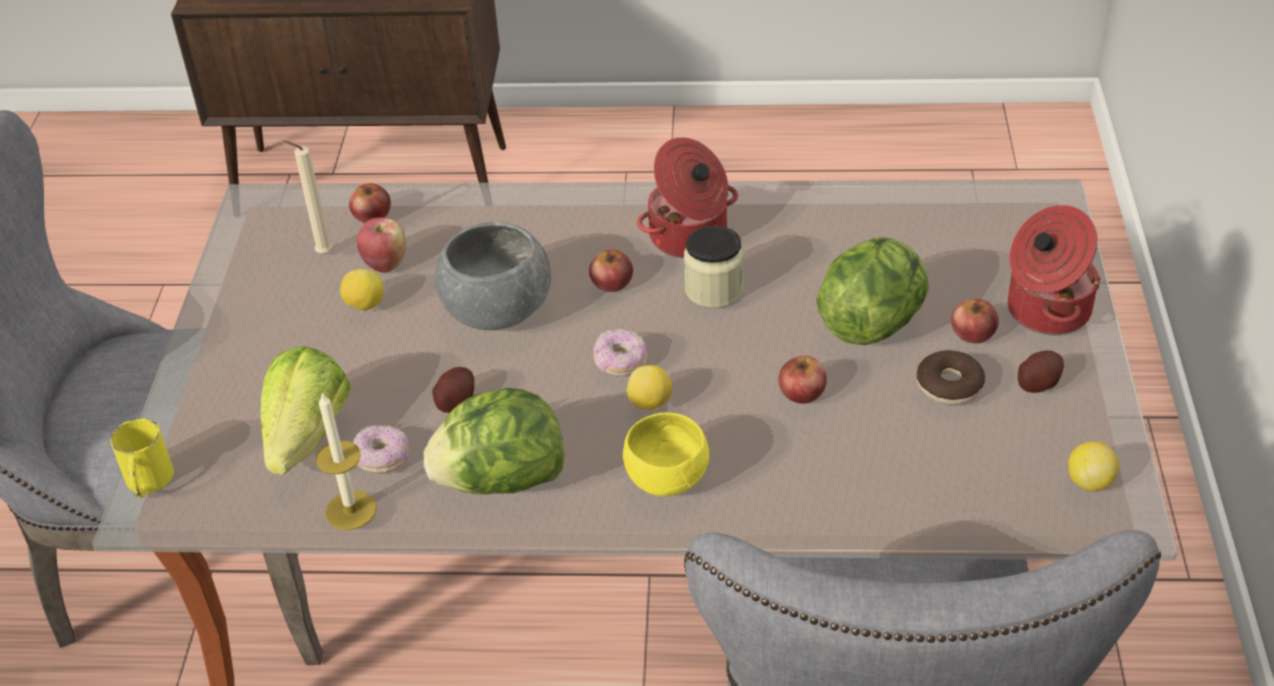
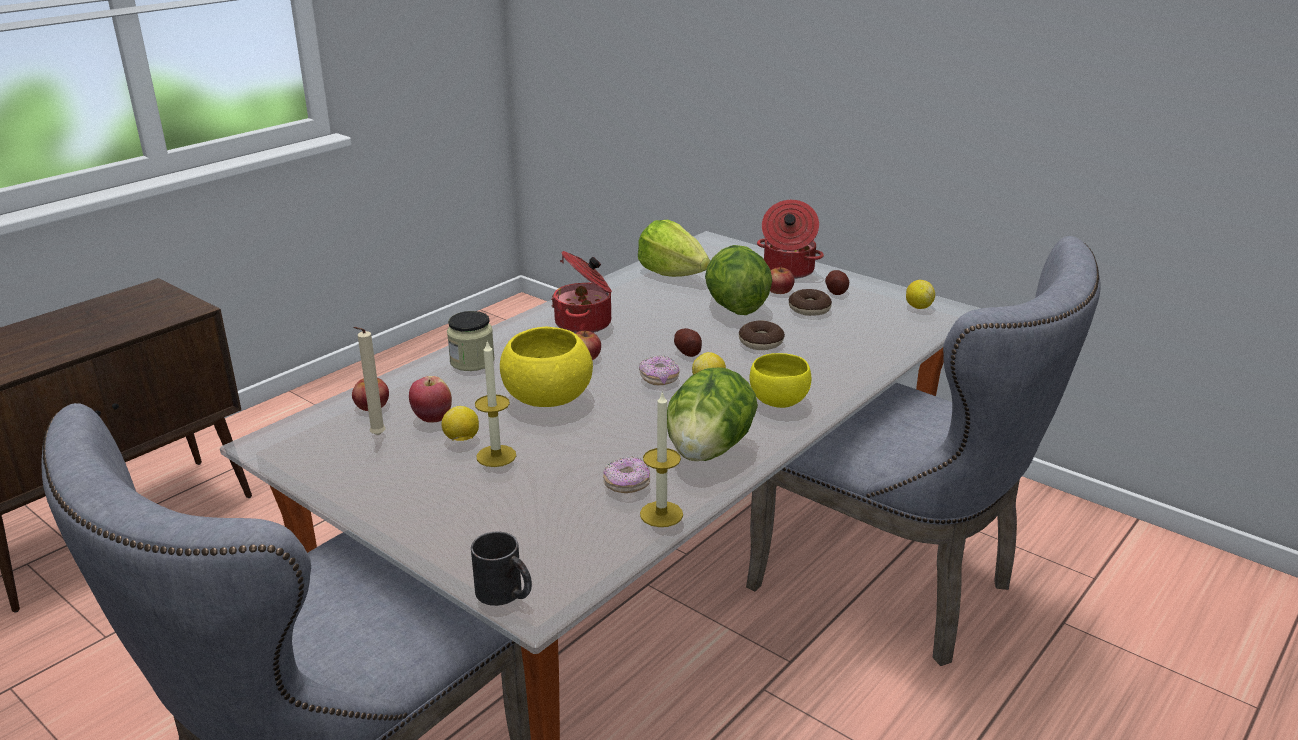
camera: 55 degrees left, 15 degrees down
(147, 483) = (506, 594): yellow mug -> black mug
(307, 437) = (562, 506): lettuce -> lettuce (672, 273)
(356, 344) = (496, 456): none -> candle
(455, 400) = (611, 440): potato -> potato (687, 352)
(497, 309) = (547, 397): grey bowl -> yellow bowl
(714, 290) = (641, 333): jar -> jar (472, 361)
(802, 392) = (761, 342): apple -> donut

